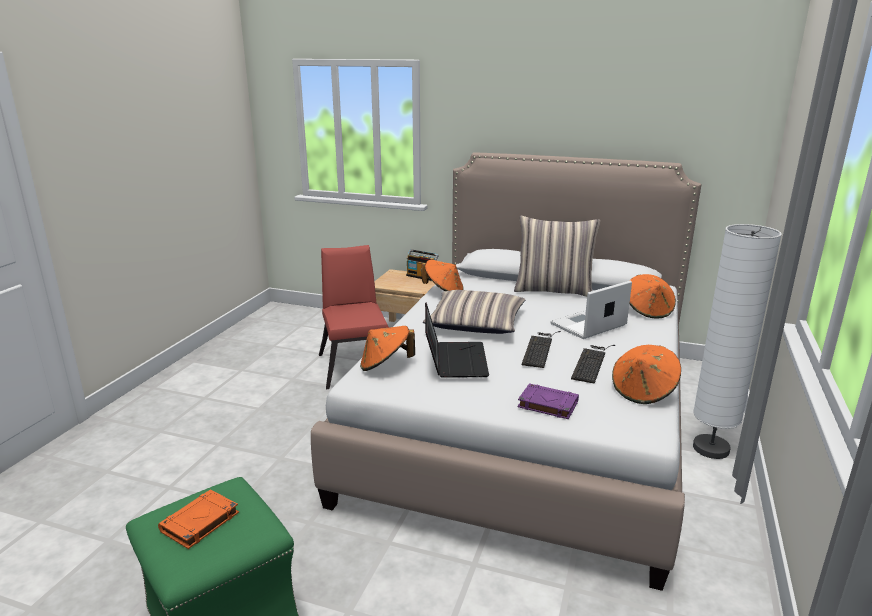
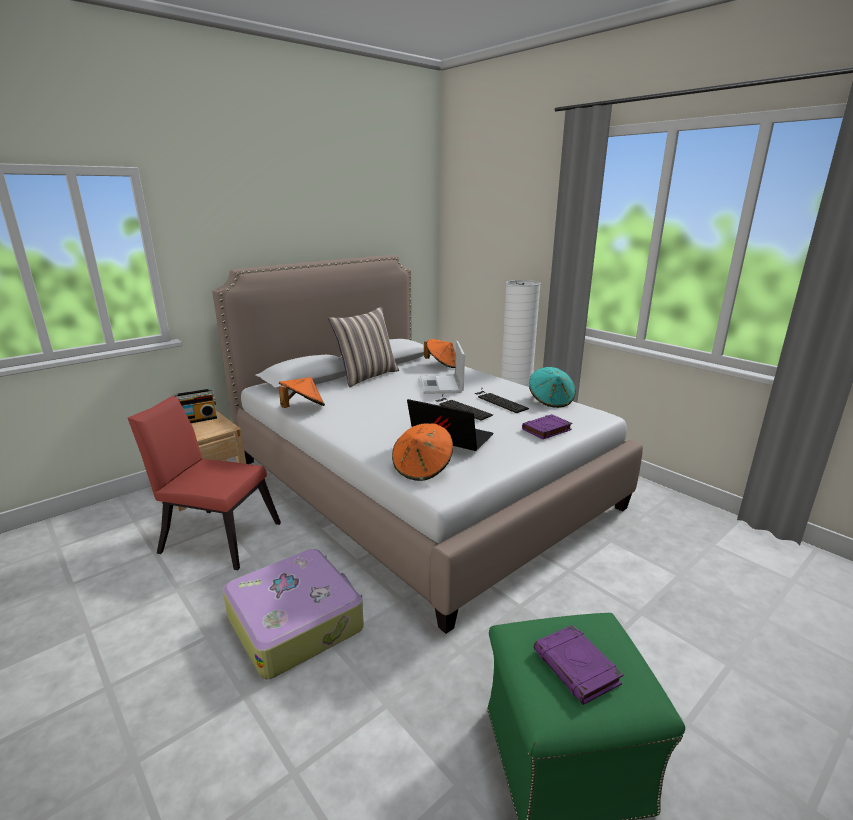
camera: 60 degrees left, 0 degrees up
(199, 523) = (577, 668): orange book -> purple book
(292, 434) = (296, 621): none -> suitcase
(476, 323) = (388, 415): pillow -> none
(643, 391) = (550, 401): orange hat -> turquoise hat

